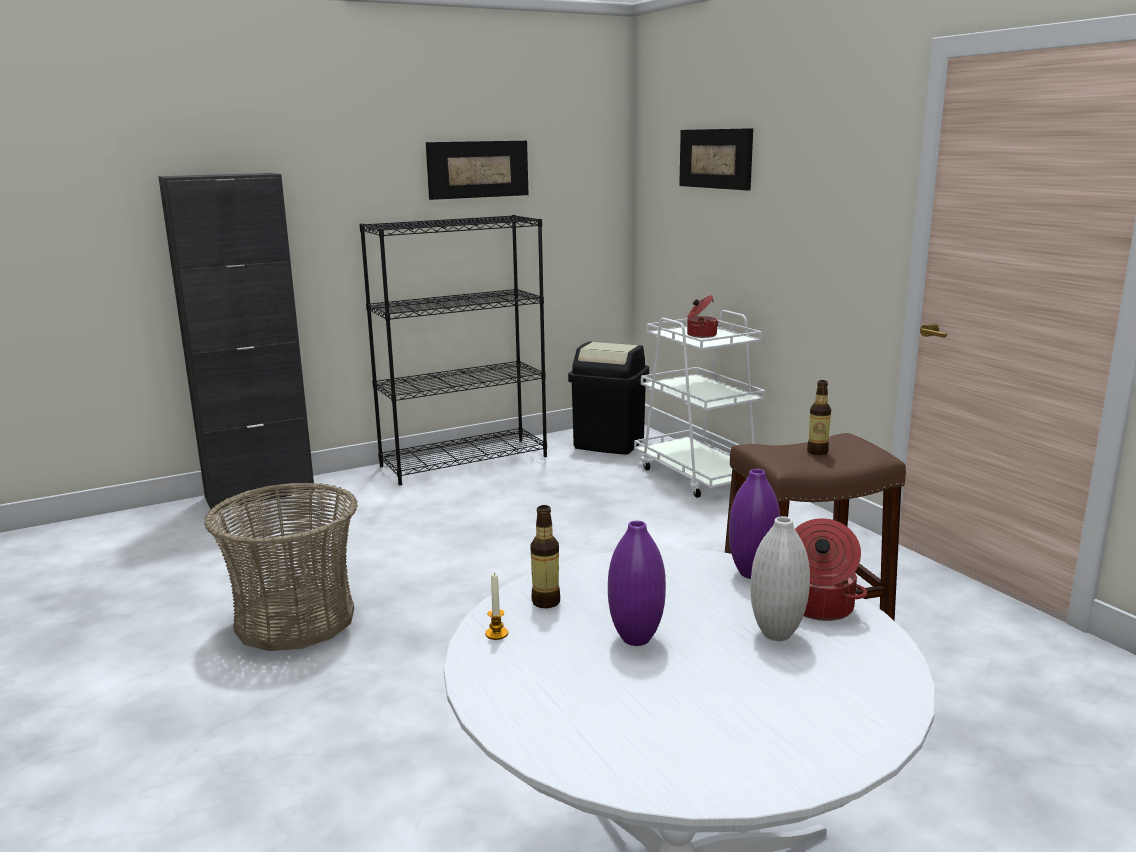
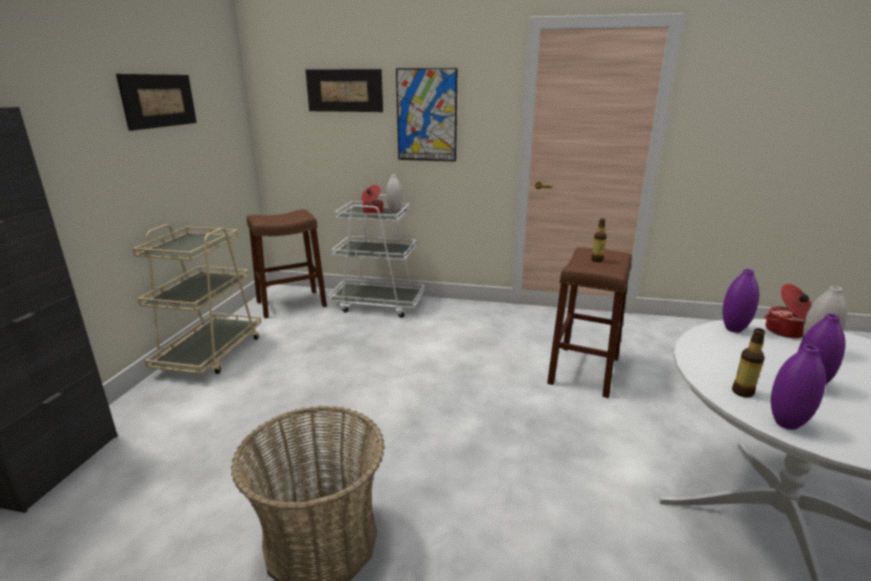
camera: 50 degrees left, 5 degrees up
(465, 461) = (211, 353): black bookcase -> beige cart
(496, 634) = (786, 424): candle -> purple vase
(609, 443) = (291, 304): black trash can -> brown stool
(734, 338) = (394, 210): none -> white vase
(796, 198) = (426, 115): none -> picture

